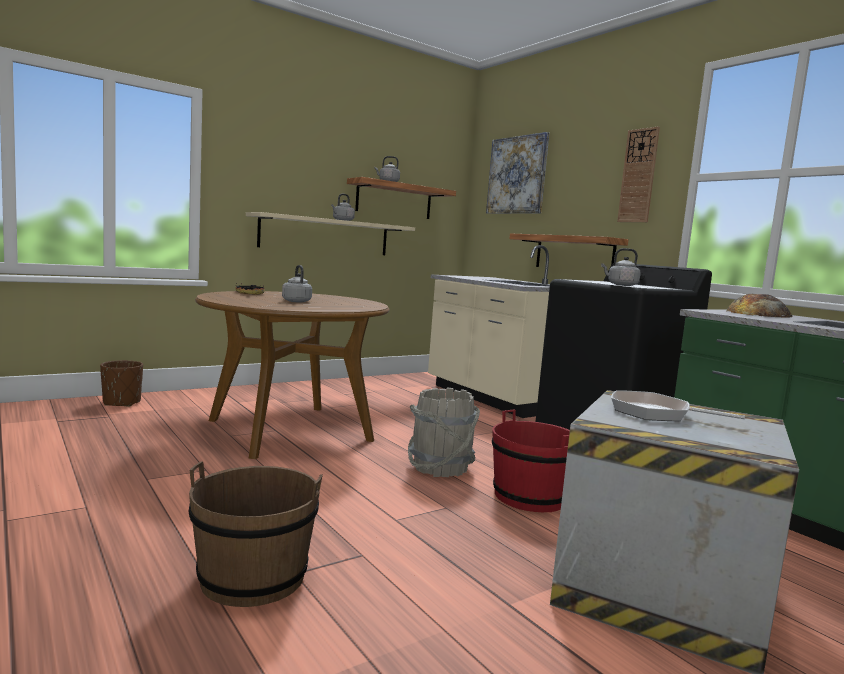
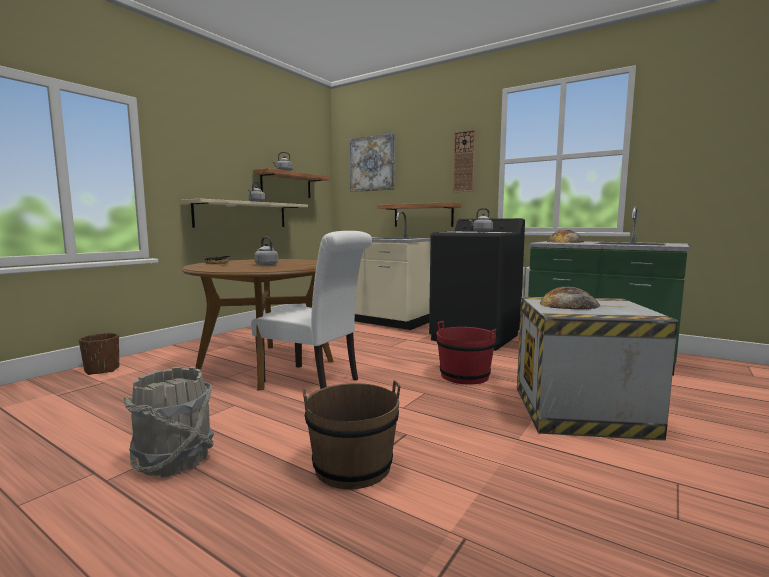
camera: 20 degrees left, 0 degrees up
(323, 462) = (315, 381): none -> white chair
(440, 468) = (394, 369): grey bucket -> grey bucket (174, 460)
(656, 413) = (569, 304): frying pan -> bread

